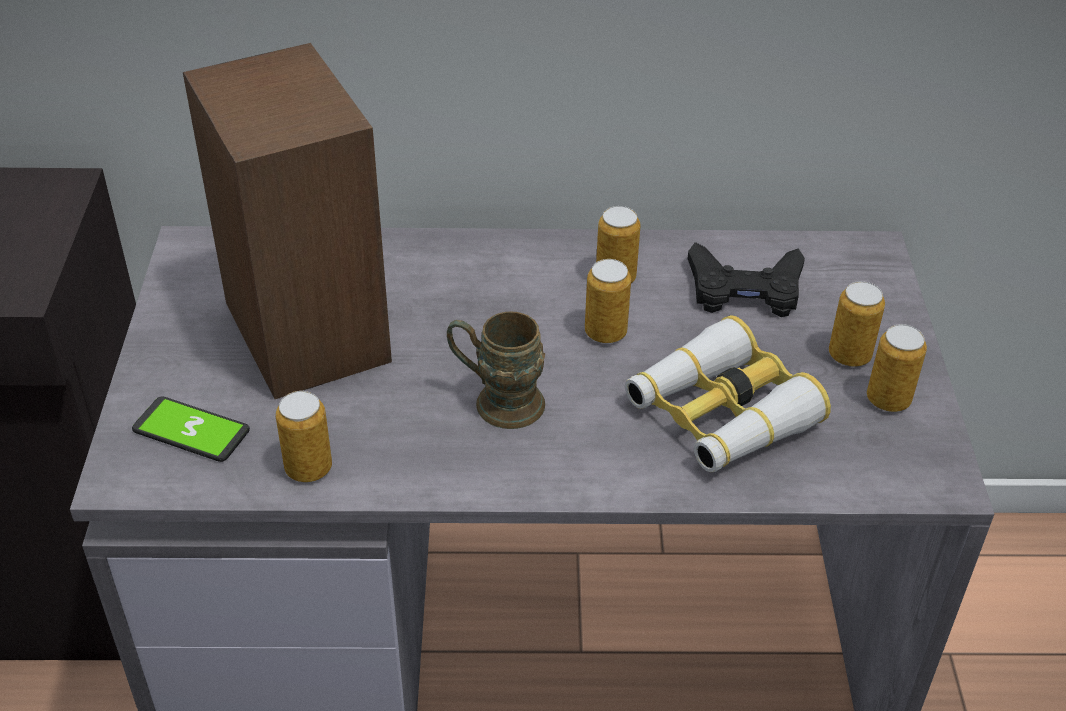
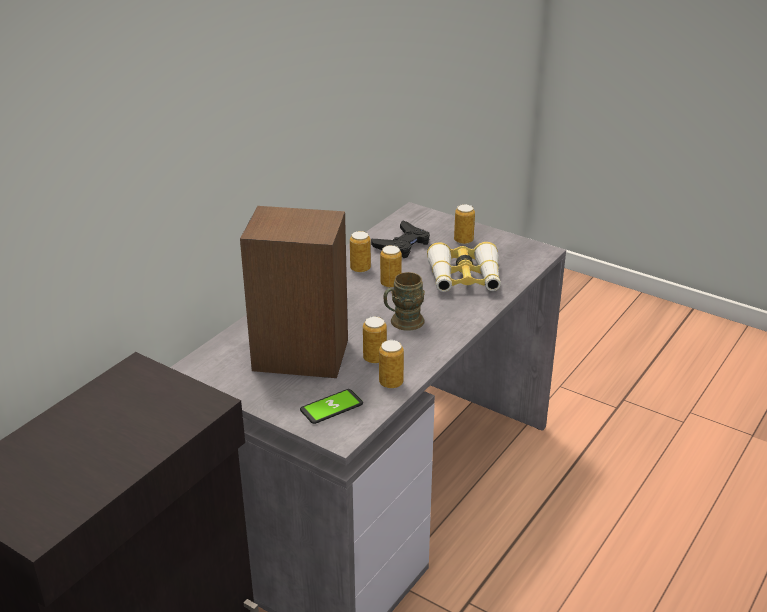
camera: 55 degrees left, 10 degrees down
(888, 399) = (494, 243): can -> can (374, 358)

